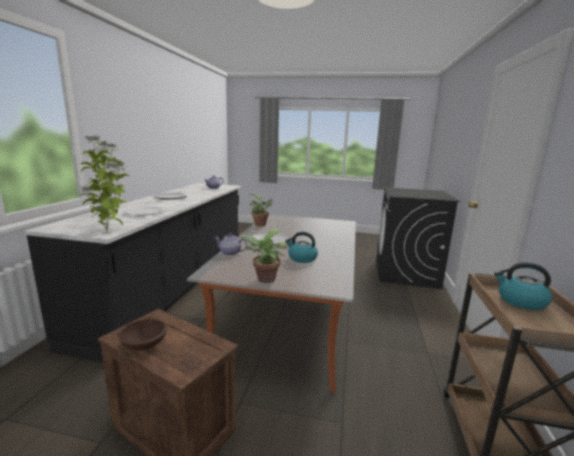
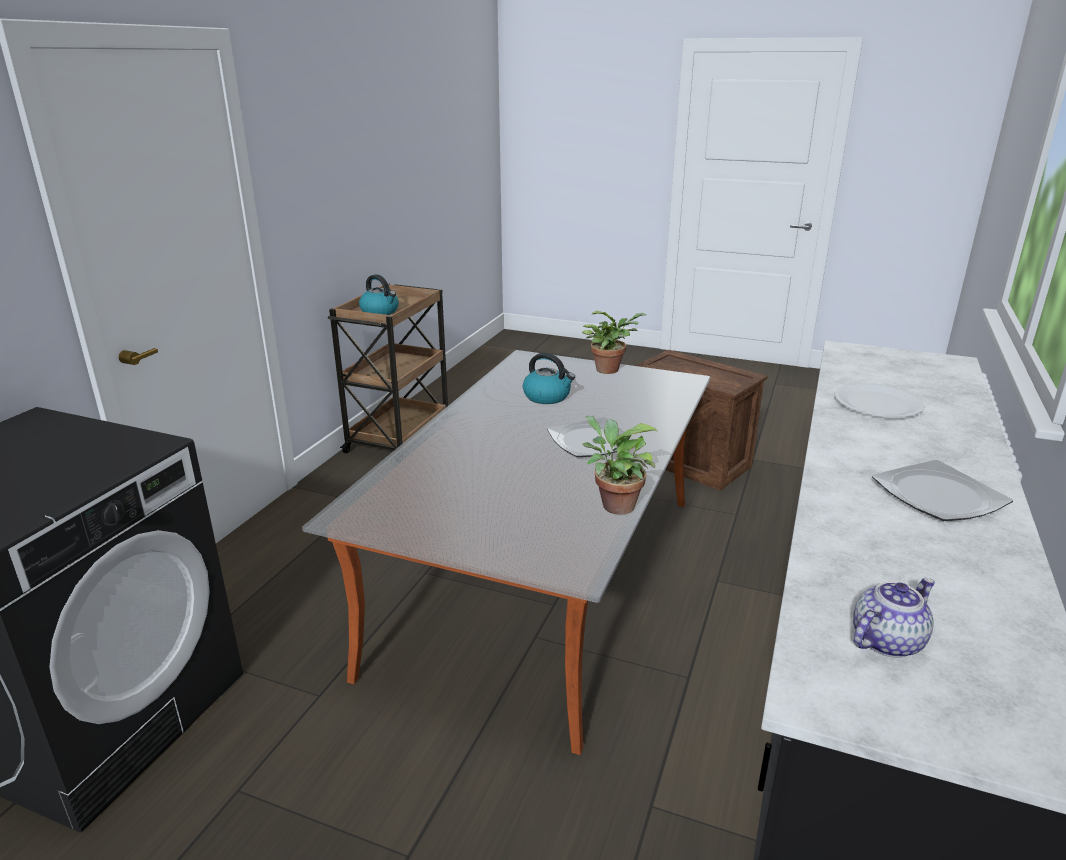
camera: 170 degrees left, 10 degrees up
(108, 231) = (848, 352): potted plant -> none
(144, 344) = (719, 369): brown bowl -> none
(230, 253) = (667, 411): teapot -> none

